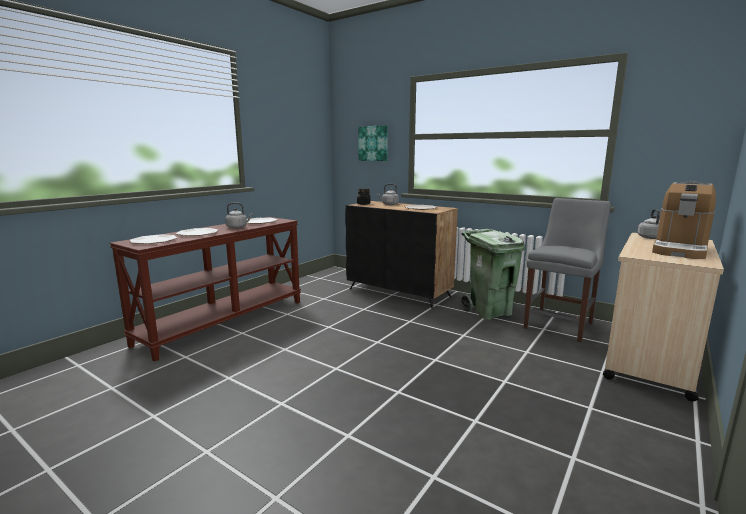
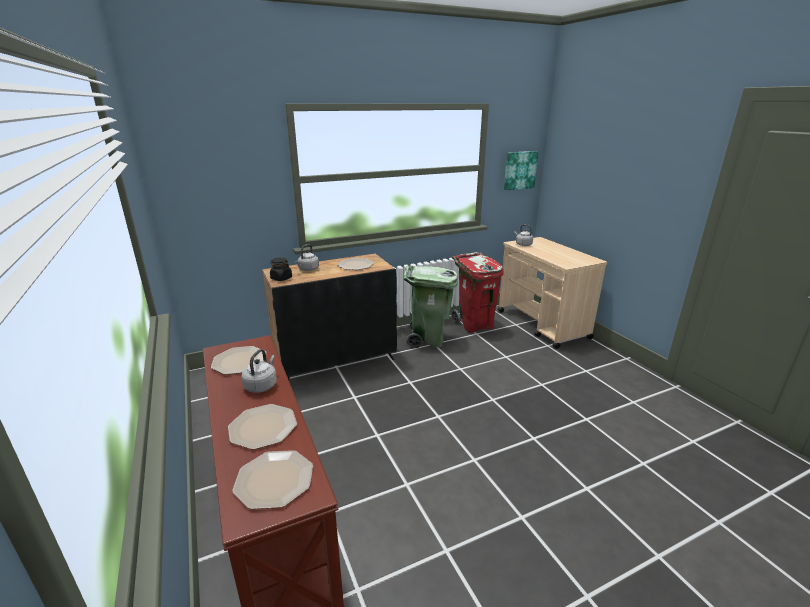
camera: 60 degrees left, 10 degrees up
(373, 143) = (236, 192): picture -> picture (519, 170)
(560, 324) = (474, 325): grey chair -> red trash can
(680, 249) = (559, 251): coffee machine -> none

